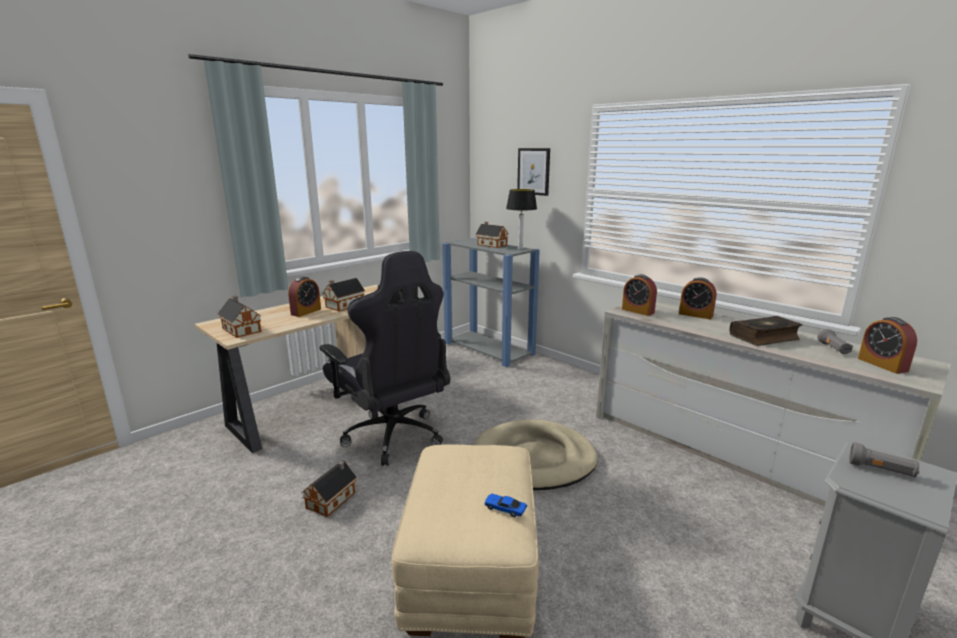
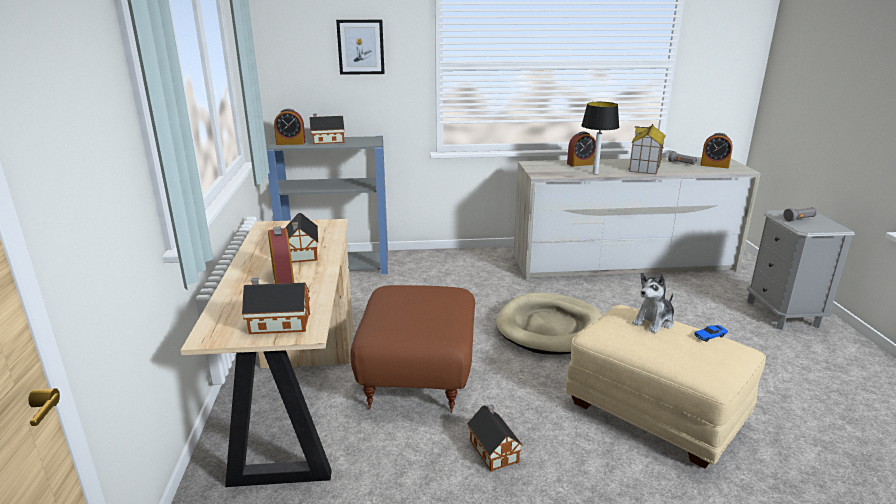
camera: 50 degrees left, 5 degrees up
(390, 434) = (419, 377): black office chair -> brown ottoman
(496, 470) = (654, 322): none -> plush toy
(520, 249) = (368, 139): table lamp -> table lamp (595, 173)
(637, 311) = (547, 172): alarm clock -> alarm clock (291, 143)
(764, 337) = (645, 167): book -> toy house

